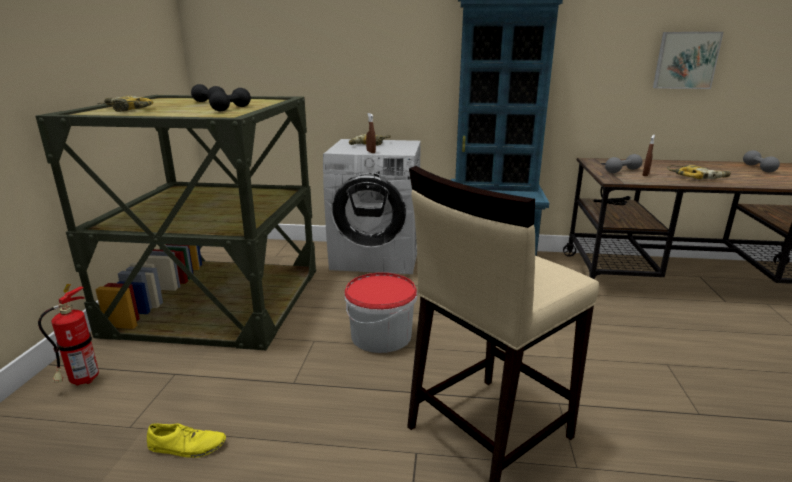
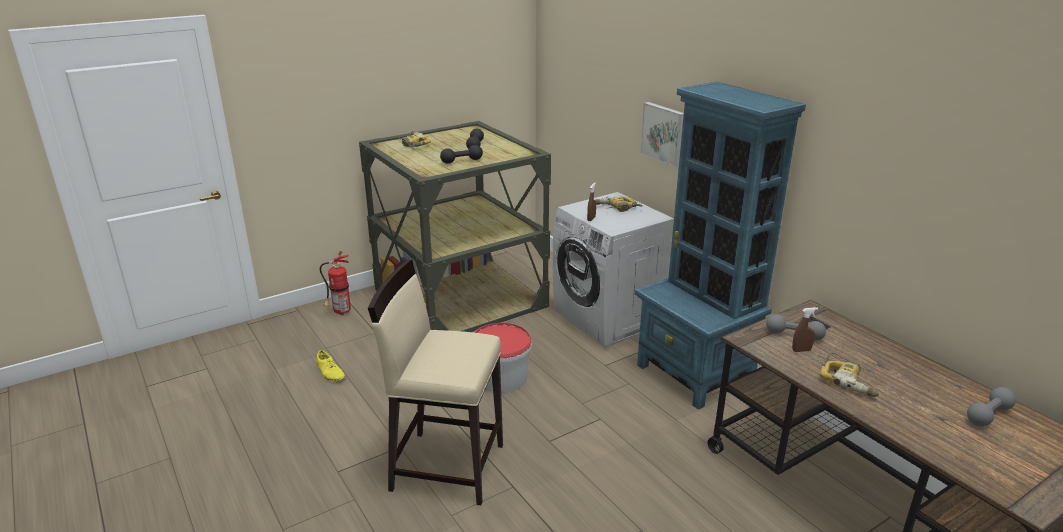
camera: 50 degrees right, 5 degrees up
(685, 60) = (950, 228): picture -> picture (664, 133)

